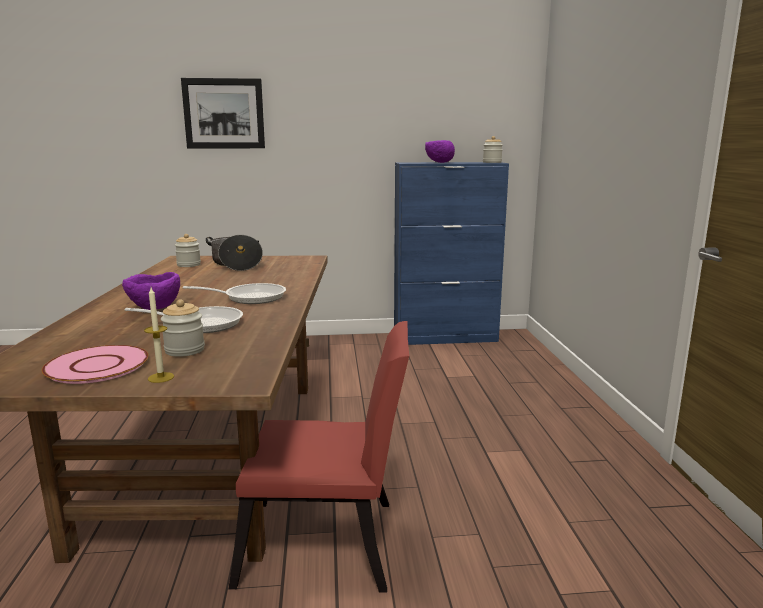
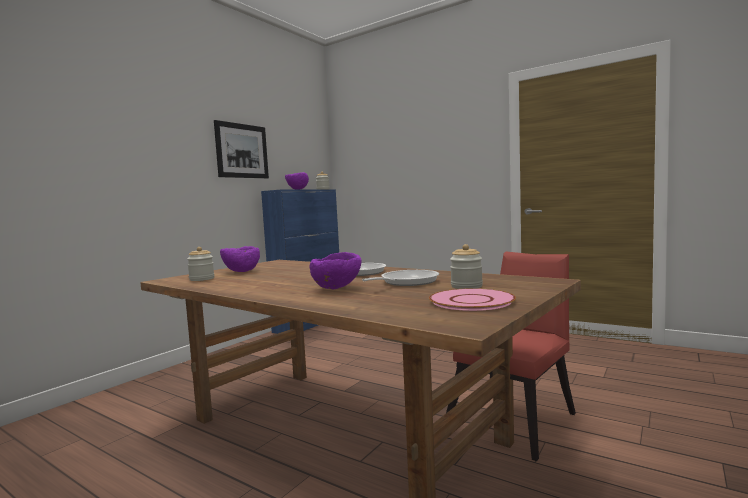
camera: 50 degrees left, 10 degrees down
(161, 377) = (521, 291): candle -> none
(224, 113) = (117, 143): picture -> picture (242, 151)
(236, 264) = (241, 271): cooking pot -> purple bowl

